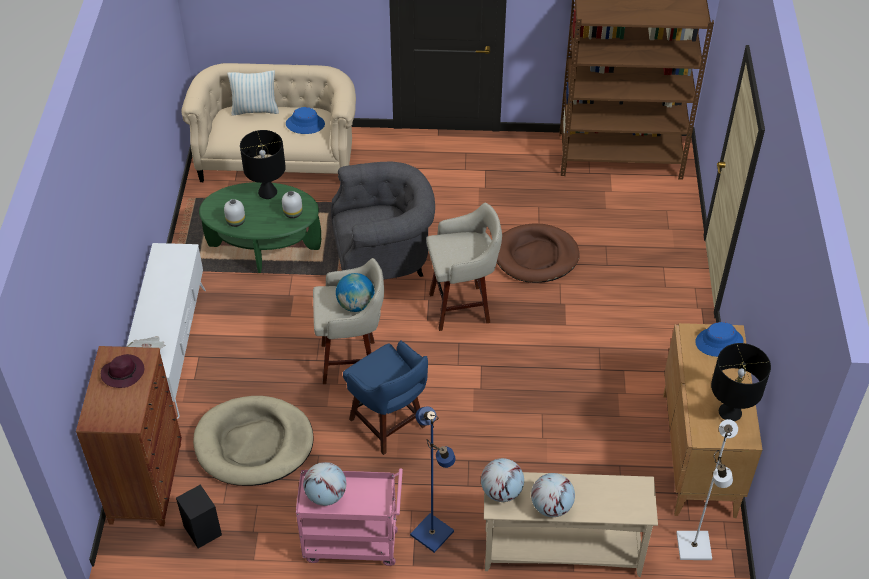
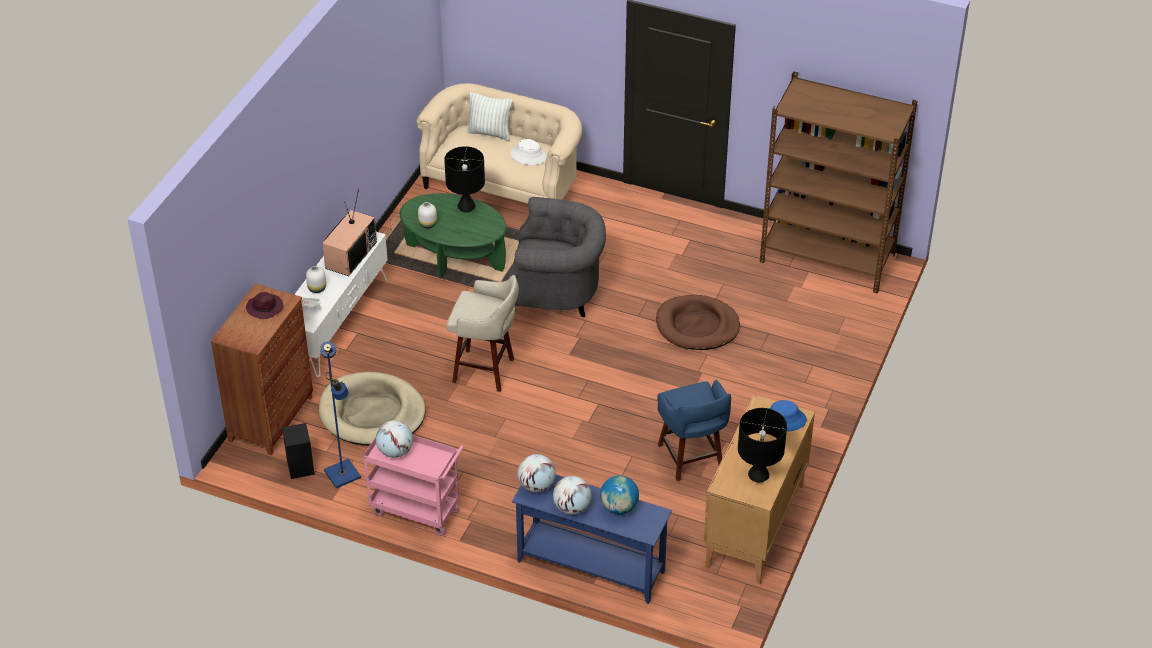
camera: 20 degrees right, 5 degrees down
(170, 276) = (350, 254): none -> television
(292, 213) = (480, 229): white vase -> white vase (316, 288)
(305, 124) = (528, 155): blue hat -> white hat
(356, 305) = (489, 313): globe -> globe (619, 507)
(389, 425) = (493, 429): blue stool -> blue stool (691, 459)
(432, 533) = (487, 522): blue floor lamp -> blue floor lamp (342, 474)
(462, 308) = (606, 352): beige stool -> none
(561, 552) = (590, 566): beige console table -> blue console table
(693, 546) = (708, 594): white floor lamp -> none

